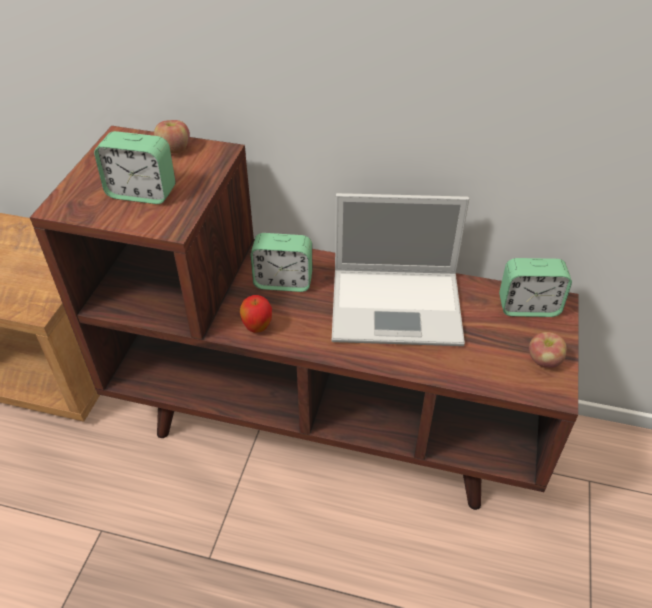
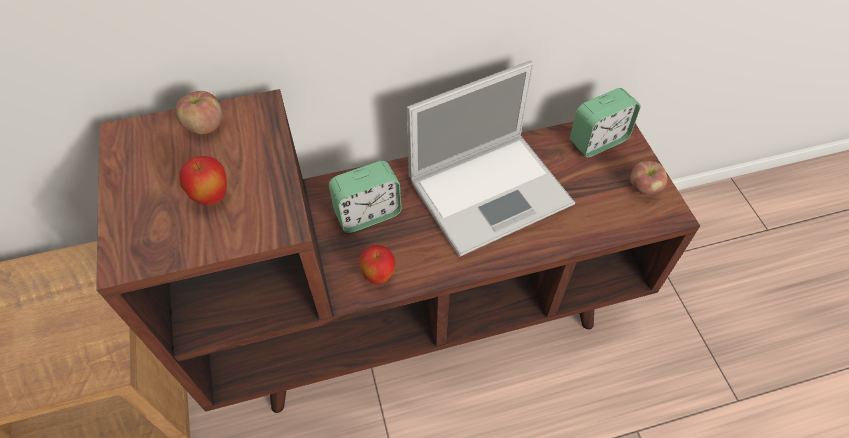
camera: 30 degrees left, 10 degrees up
(142, 193) = (212, 197): alarm clock -> apple

